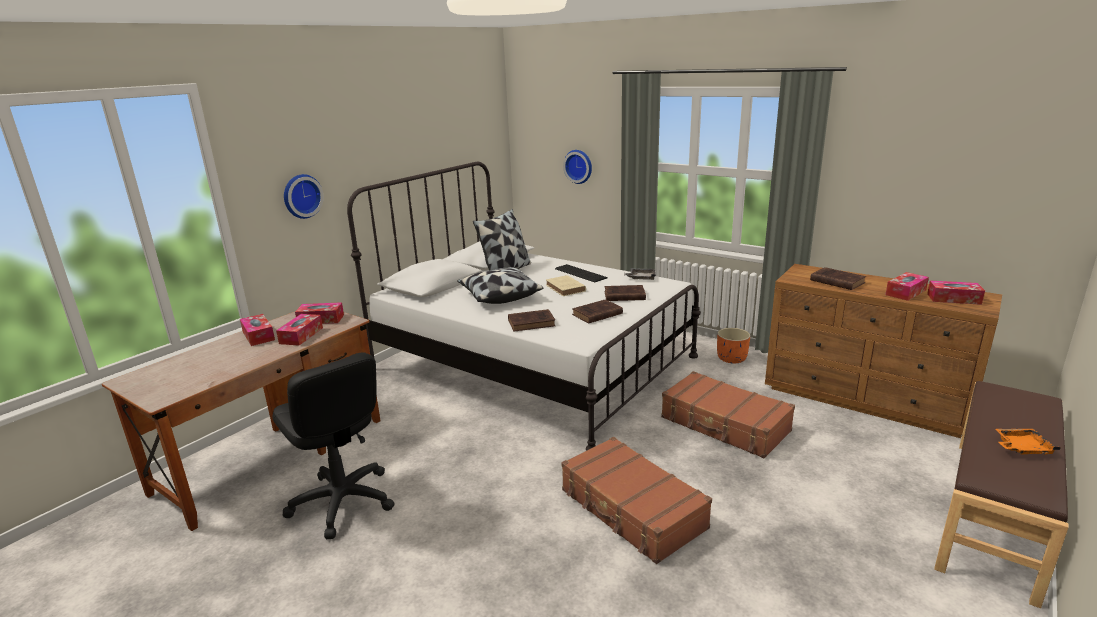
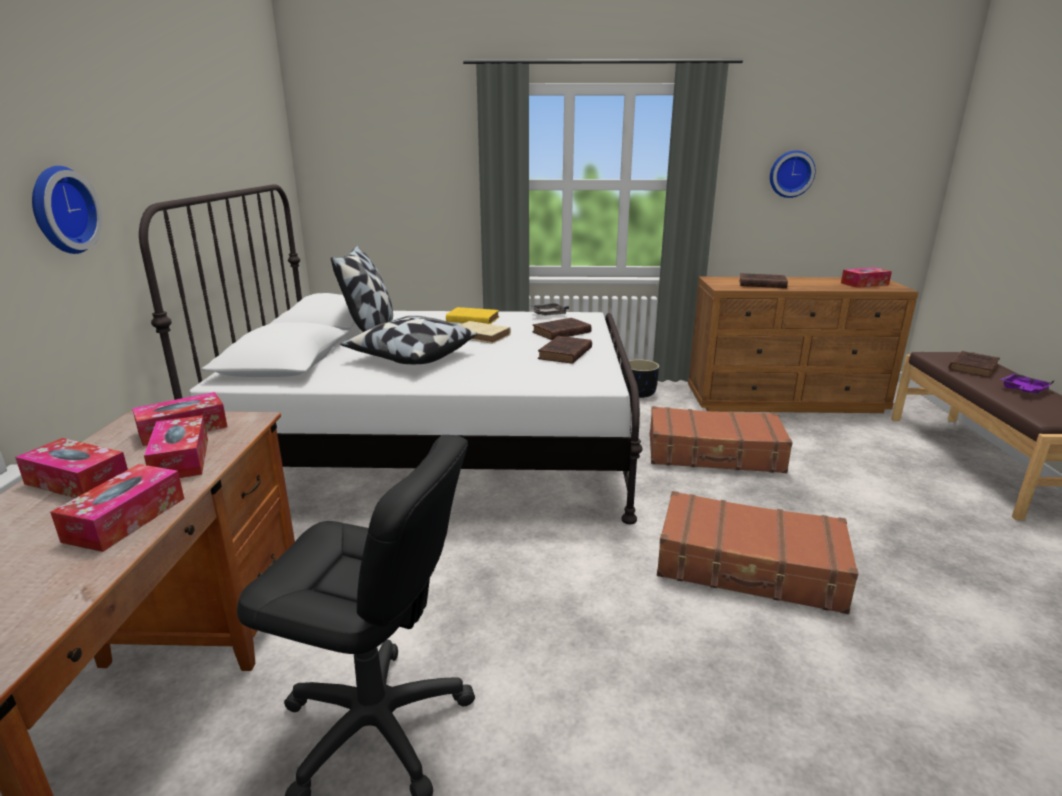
camera: 35 degrees left, 0 degrees up
(532, 323) = (506, 375): brown book -> brown book (973, 367)
(579, 166) = (410, 191): wall clock -> wall clock (791, 174)
(580, 273) = (471, 319): keyboard -> yellow book
(732, 358) = (639, 393): orange planter -> black planter
(905, 292) = (825, 284): tissue box -> tissue box (126, 519)
(1021, 448) = (1023, 390): orange tray -> purple tray

